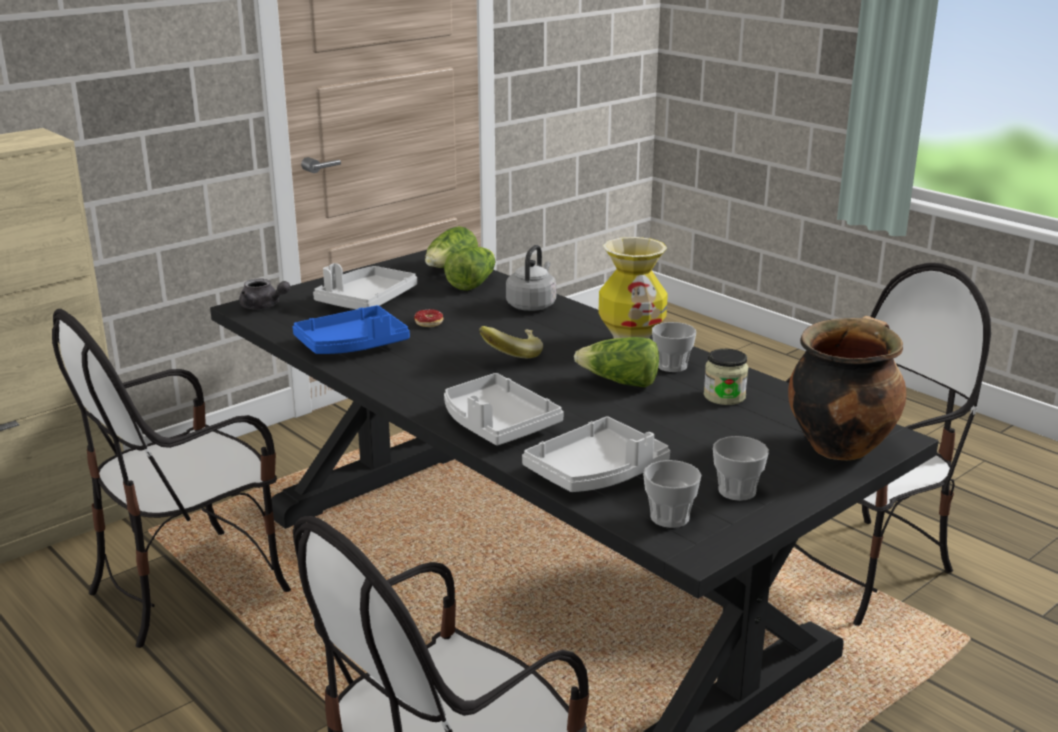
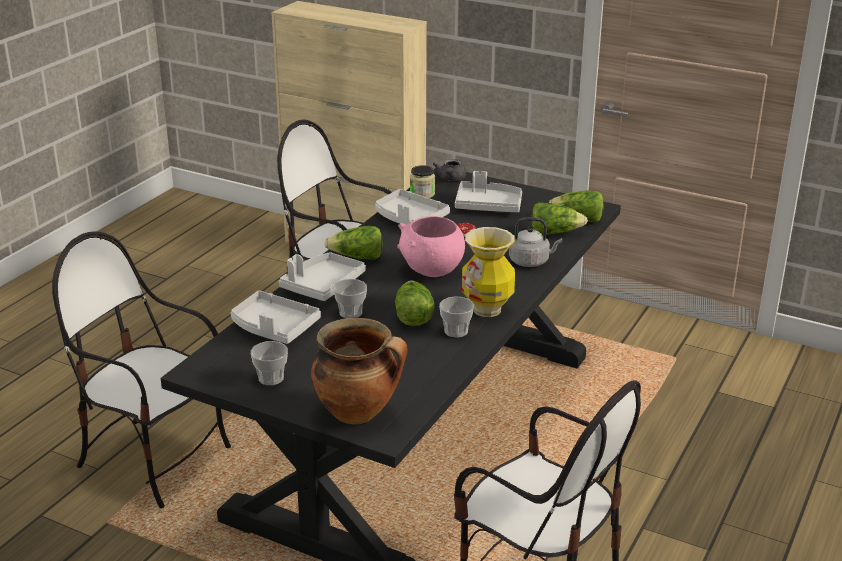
camera: 70 degrees right, 5 degrees up
(352, 345) = (409, 219): blue tray -> grey tray
(434, 391) = (357, 257): none -> lettuce
(511, 355) = (432, 271): banana -> pink bowl
(669, 517) = (227, 359): cup -> cup (350, 313)
(724, 396) = (415, 358): jar -> jar (422, 194)

